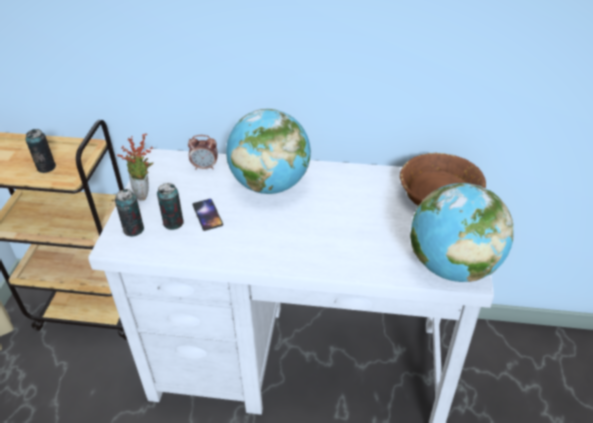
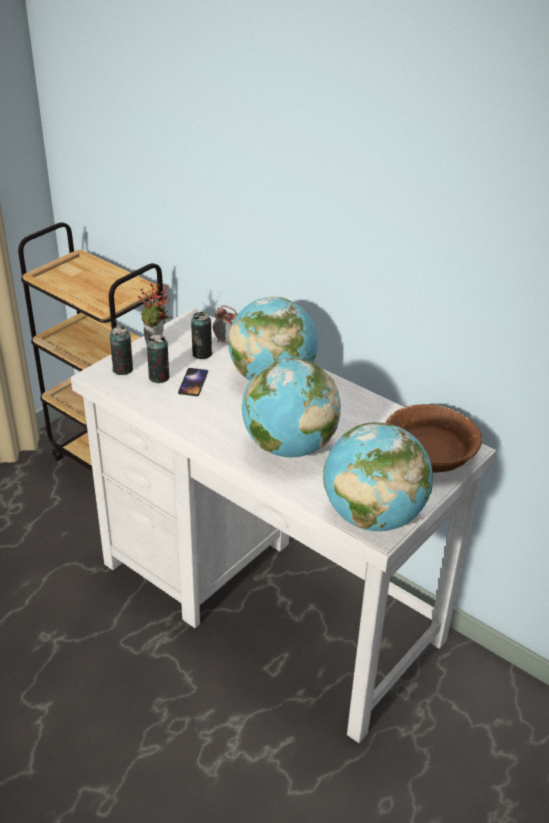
camera: 30 degrees right, 5 degrees down
(46, 167) = (95, 292): can -> can (202, 354)
(337, 237) = (289, 447): none -> globe

